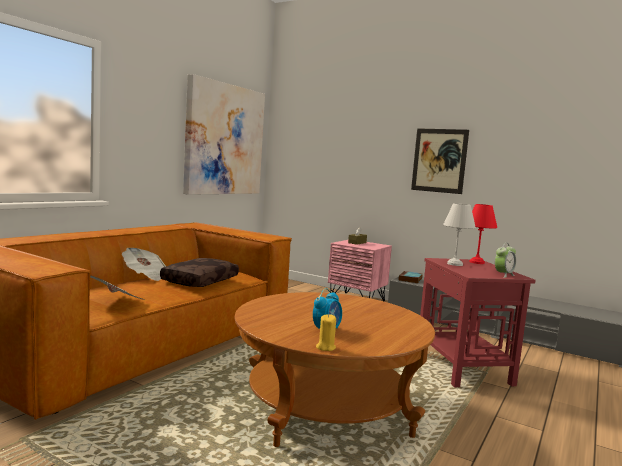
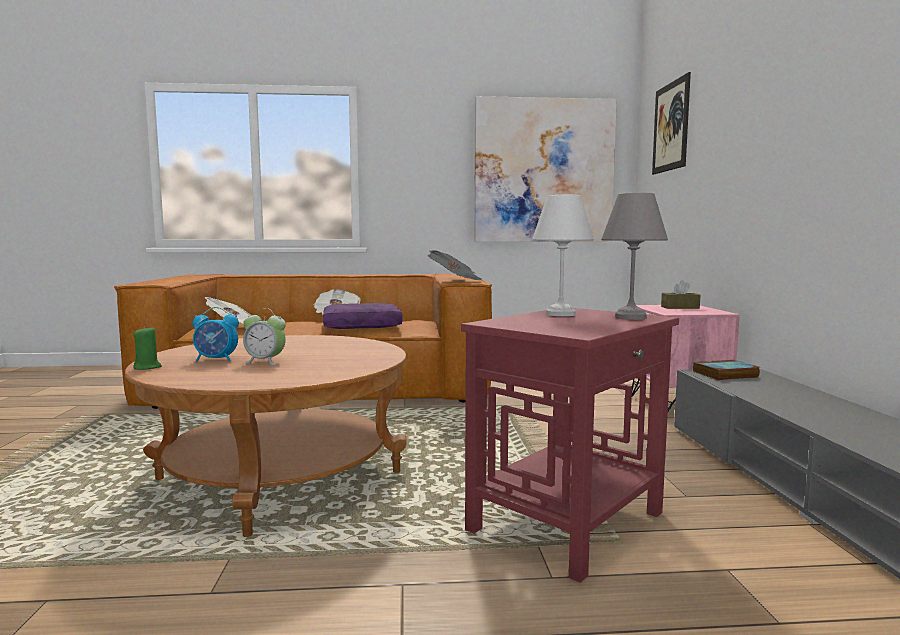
camera: 55 degrees right, 0 degrees up
(200, 280) = (362, 326): brown pillow -> purple pillow
(257, 235) = (455, 280): none -> newspaper
(325, 347) = (147, 367): yellow candle -> green candle
(439, 160) = (810, 135): picture -> picture (670, 126)
(476, 262) = (630, 317): red table lamp -> grey table lamp
(503, 275) = (556, 329): alarm clock -> alarm clock (265, 362)

